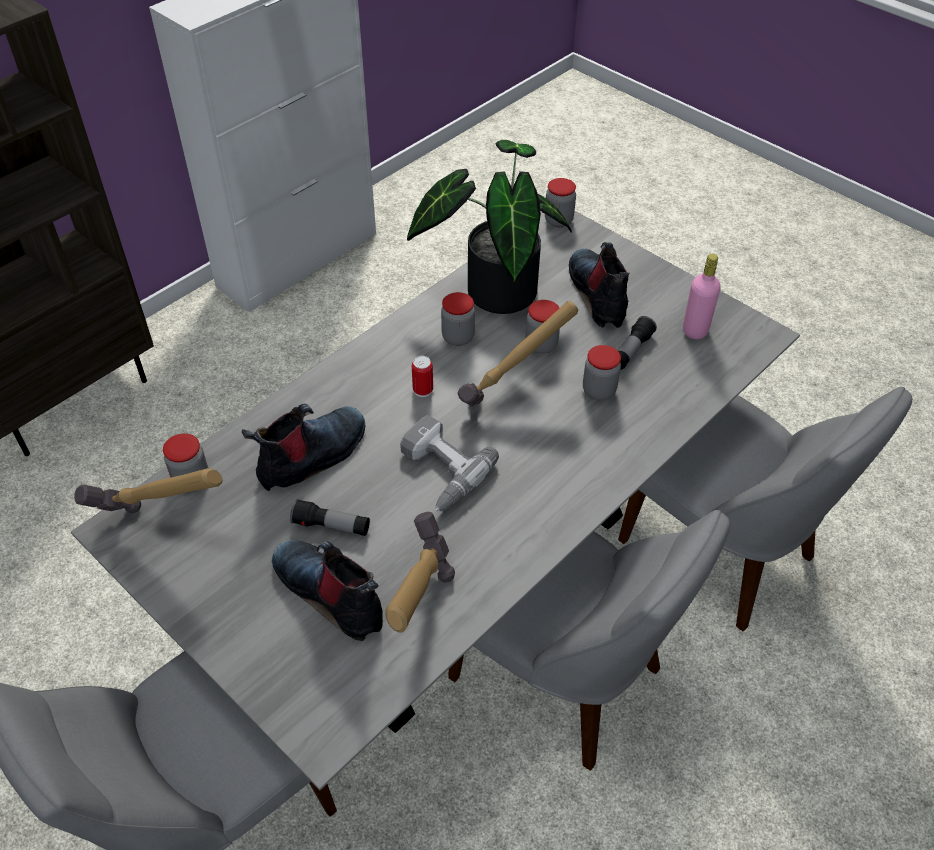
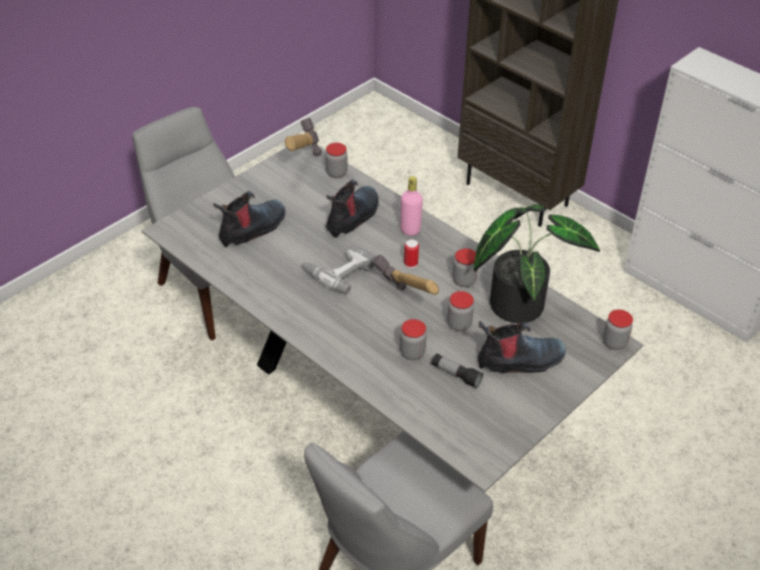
camera: 90 degrees right, 5 degrees down
(312, 457) = (353, 217): boot -> boot turned 105 degrees counterclockwise
(331, 526) = (299, 227): flashlight -> none
(416, 609) = (238, 261): hammer -> none
(564, 678) = (287, 453): grey chair -> none
(695, 330) = (483, 418): pink bottle -> pink bottle (410, 230)

